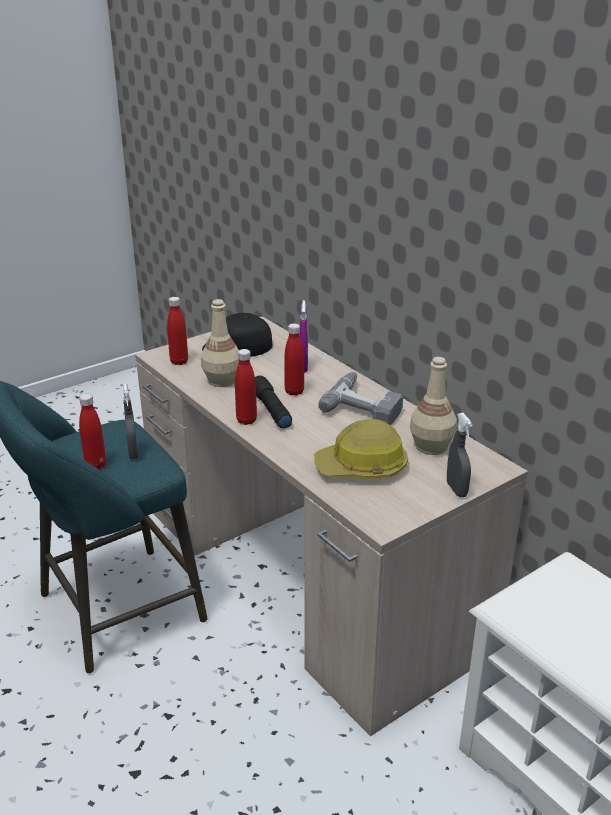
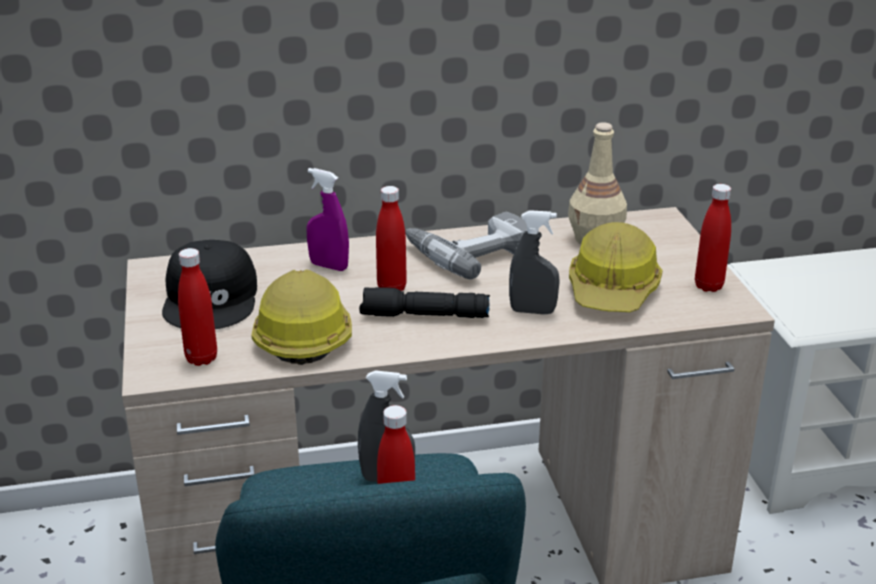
camera: 65 degrees left, 0 degrees up
(221, 380) = (303, 335): beige bottle -> hard hat
(246, 420) = (439, 340): red bottle -> red bottle (708, 286)
(456, 489) = (691, 250): grey spray bottle -> grey spray bottle (532, 311)

